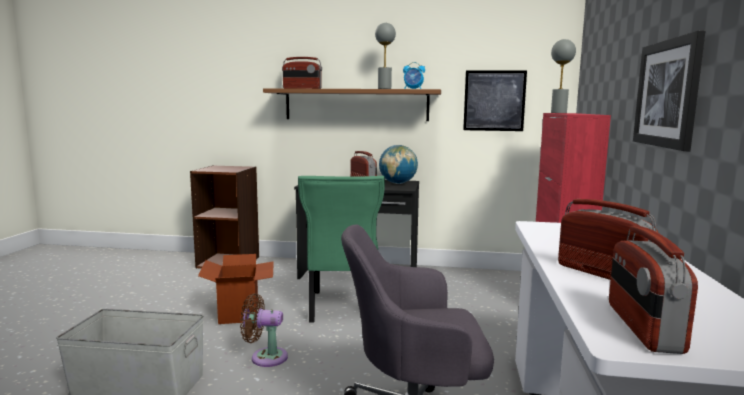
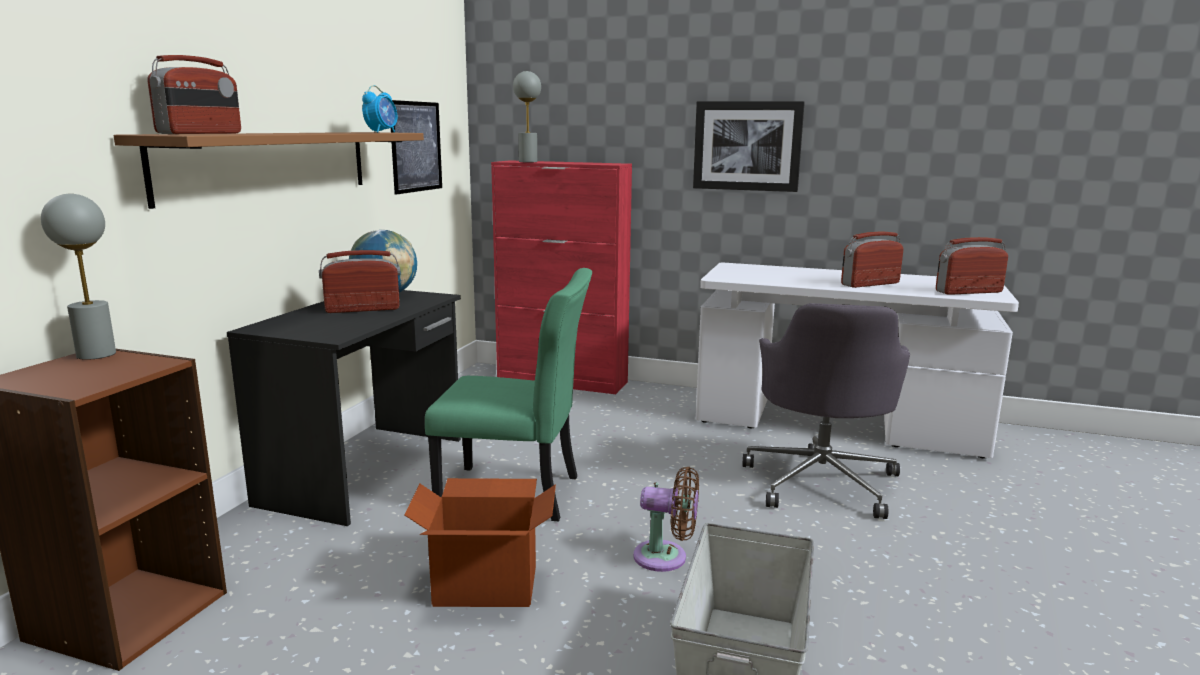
camera: 80 degrees left, 5 degrees up
(265, 357) = (666, 557): brown fan -> brown fan turned 90 degrees counterclockwise
(384, 89) = (351, 132): grey table lamp -> grey table lamp (97, 354)
(642, 327) = (968, 292): radio -> radio turned 150 degrees clockwise

